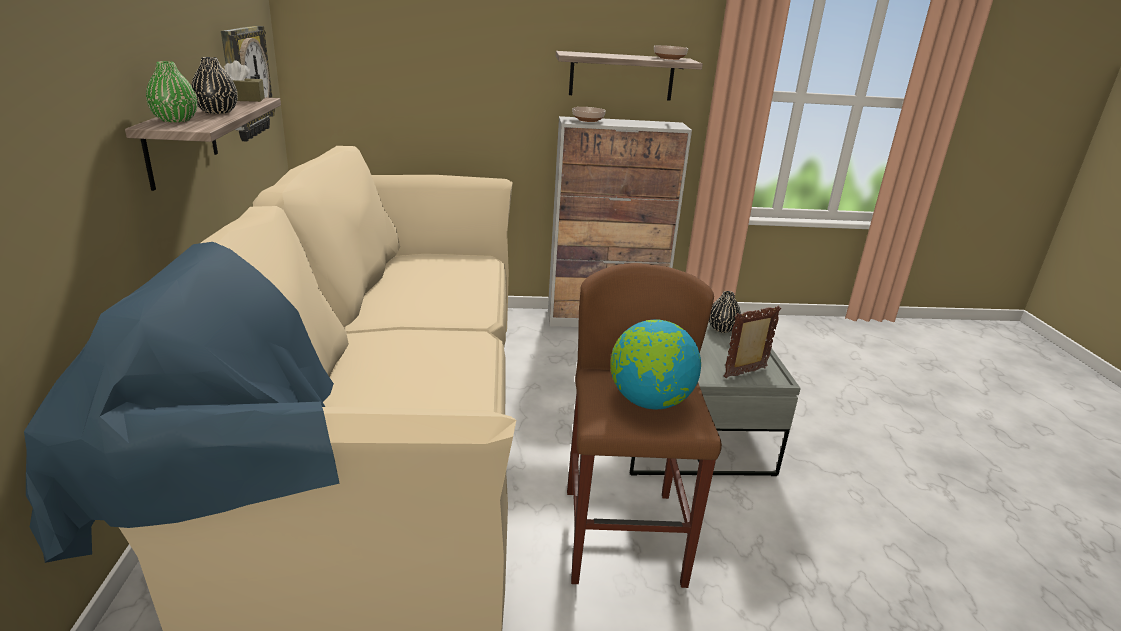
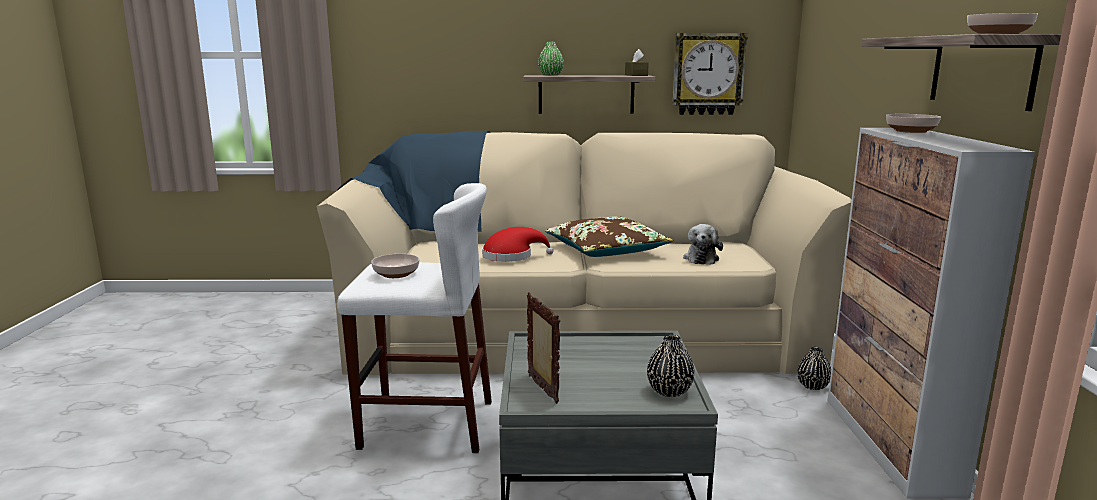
camera: 95 degrees right, 10 degrees down
(217, 112) = (583, 75): black vase -> black vase (812, 386)
(416, 315) = (606, 250): none -> brown pillow
(434, 370) = (511, 256): none -> red hat
(455, 277) = (701, 258): none -> plush toy
(623, 536) = (427, 424): brown stool -> white stool
(649, 402) = (396, 274): globe -> bowl

